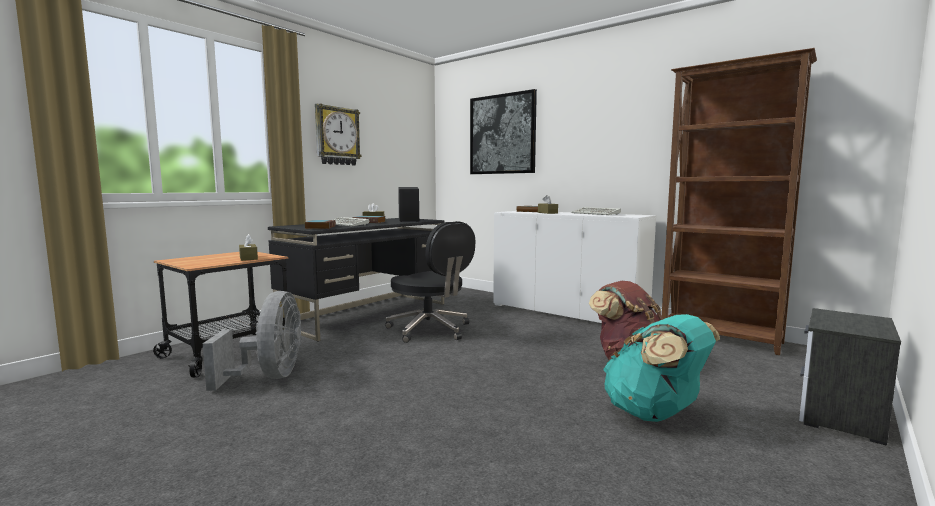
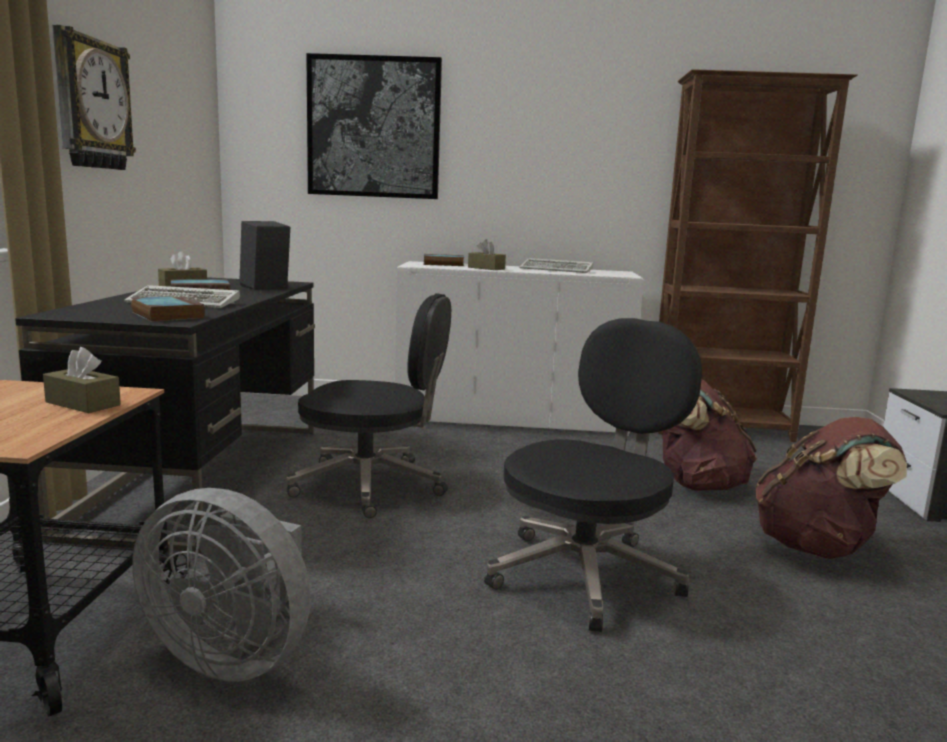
camera: 35 degrees left, 5 degrees up
(269, 377) = (234, 655): grey fan -> grey fan turned 150 degrees clockwise
(467, 388) = (586, 574): none -> black office chair
(655, 414) = (817, 547): turquoise backpack -> brown backpack

